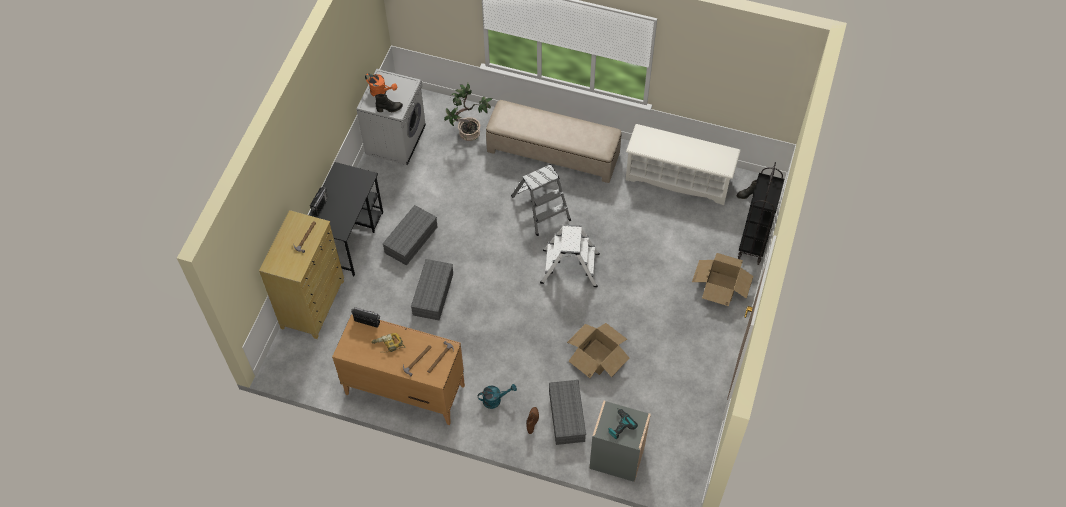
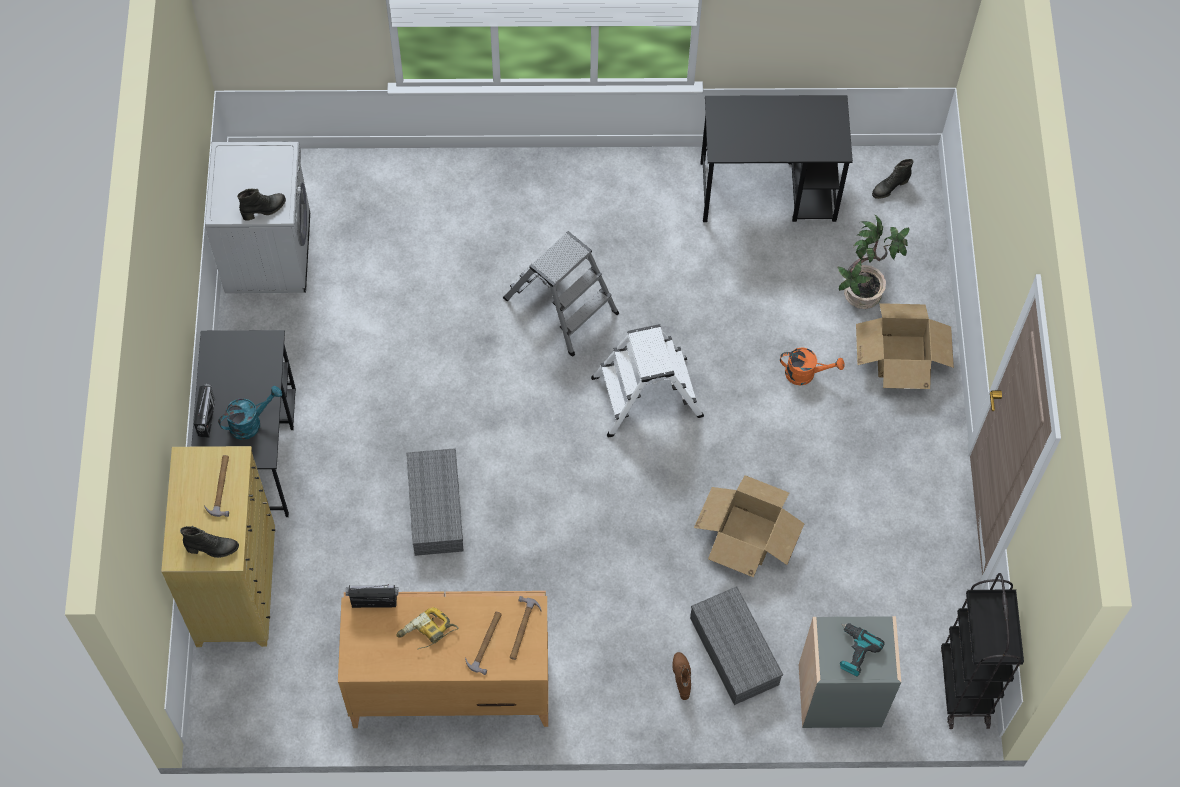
camera: 20 degrees left, 5 degrees up
(289, 266) = (212, 549): none -> black boot
(381, 92) = (237, 183): orange watering can -> orange watering can (805, 373)
(411, 239) = (362, 422): grey storage box -> none
(469, 133) = (391, 207): potted plant -> potted plant (863, 294)
(495, 400) = (607, 659): turquoise watering can -> turquoise watering can (250, 422)
(554, 152) = (546, 201): beige bench -> none
(678, 179) = (769, 191): white shoe rack -> black desk
(753, 243) = (927, 269): black cart -> black cart (965, 685)

